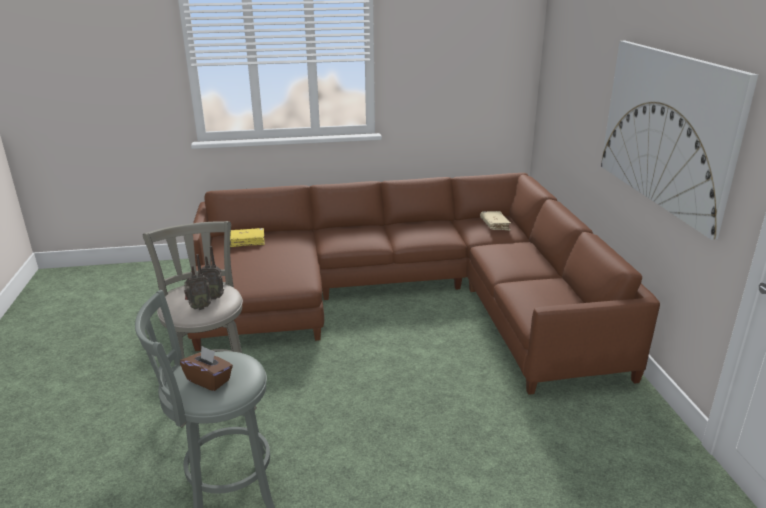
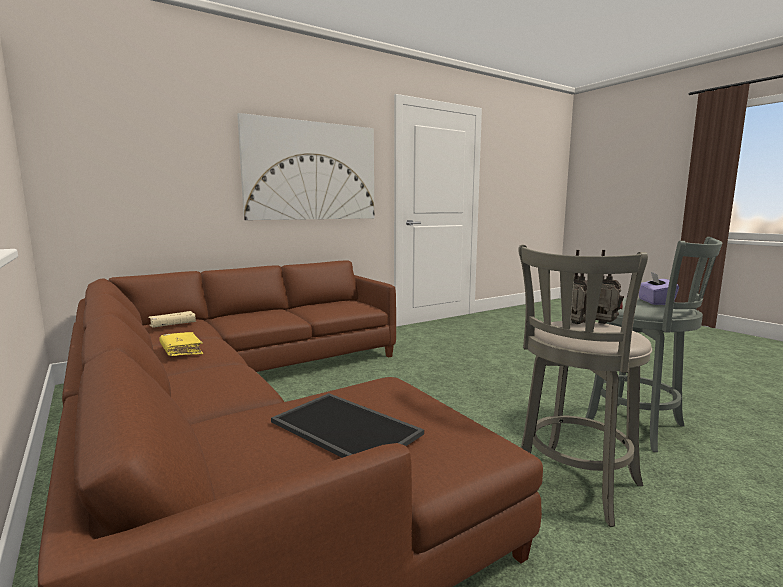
camera: 115 degrees left, 15 degrees down
(209, 380) = (654, 302): brown tissue box -> purple tissue box
(247, 241) = (271, 463): yellow book -> yellow book (181, 351)
(255, 258) = (348, 427): none -> tray

